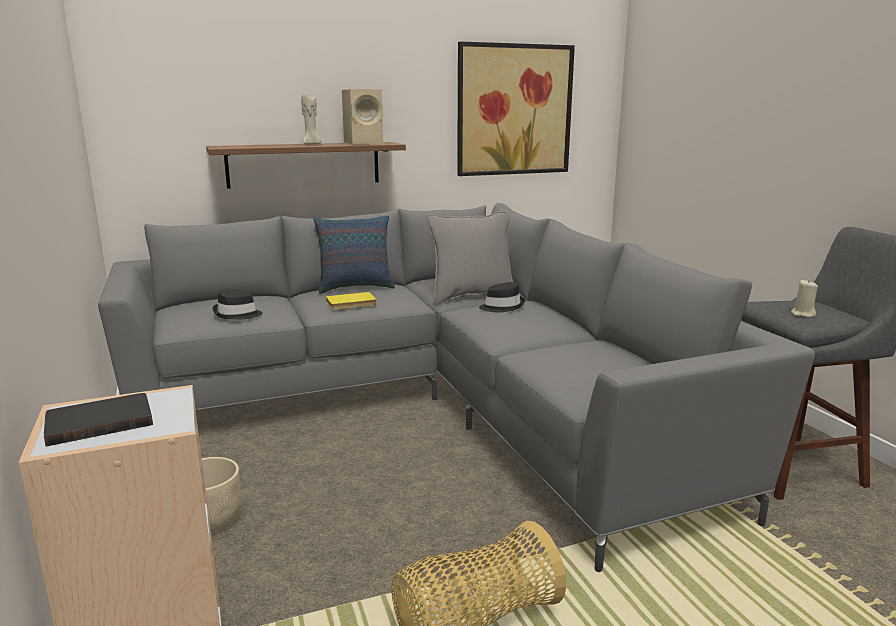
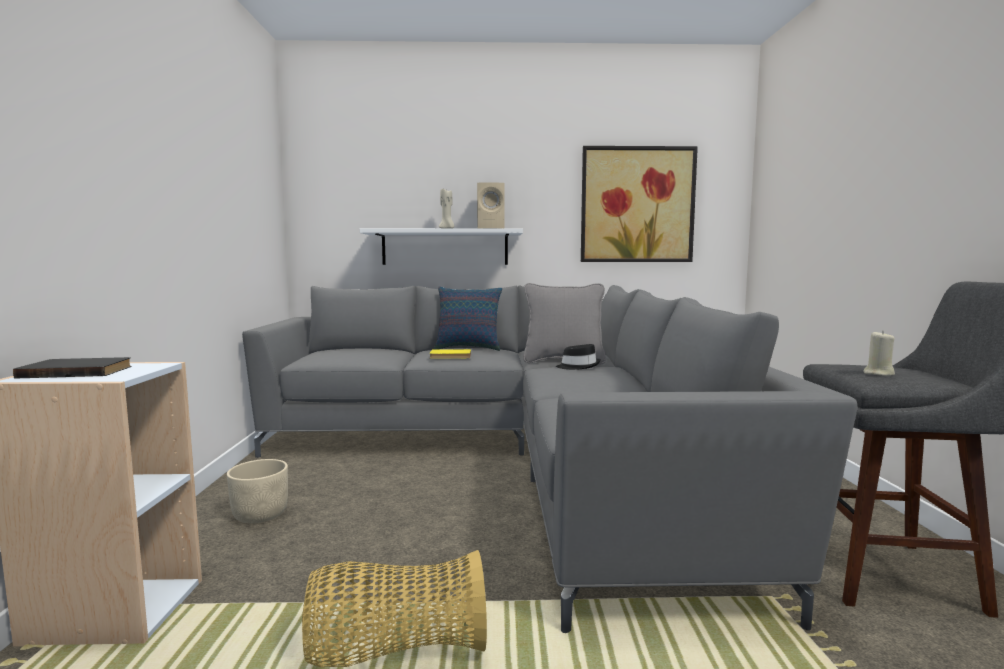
camera: 20 degrees right, 10 degrees down
(237, 314) = (354, 356): black hat -> none
(304, 164) = (445, 247): brown shelf -> white shelf

